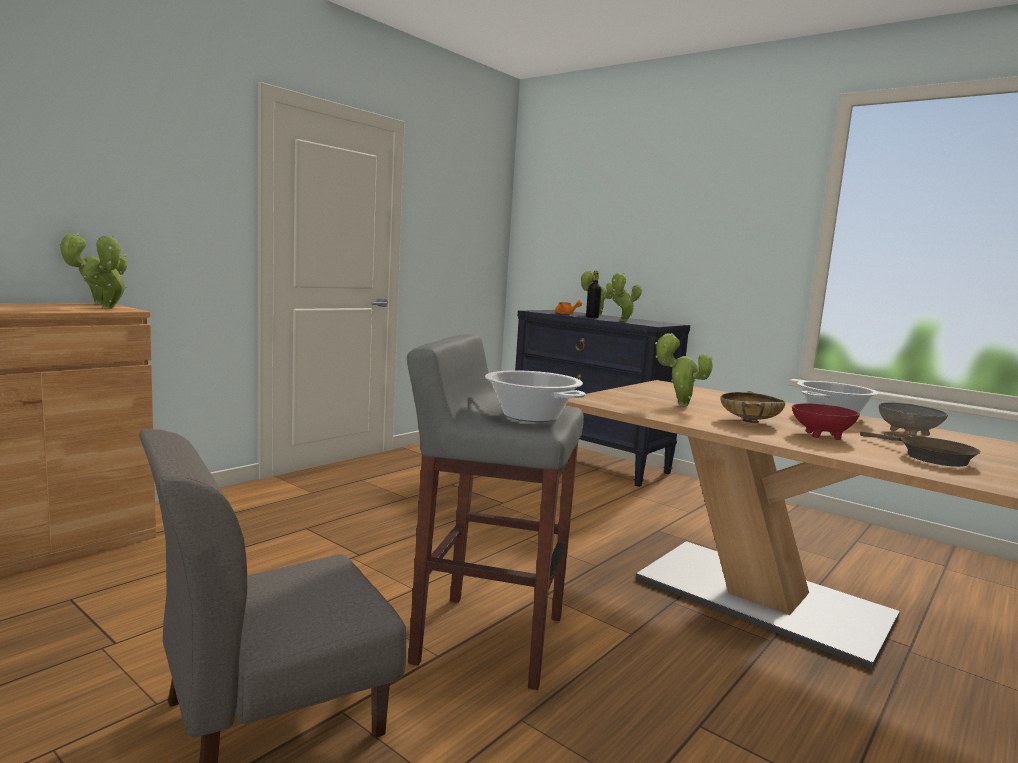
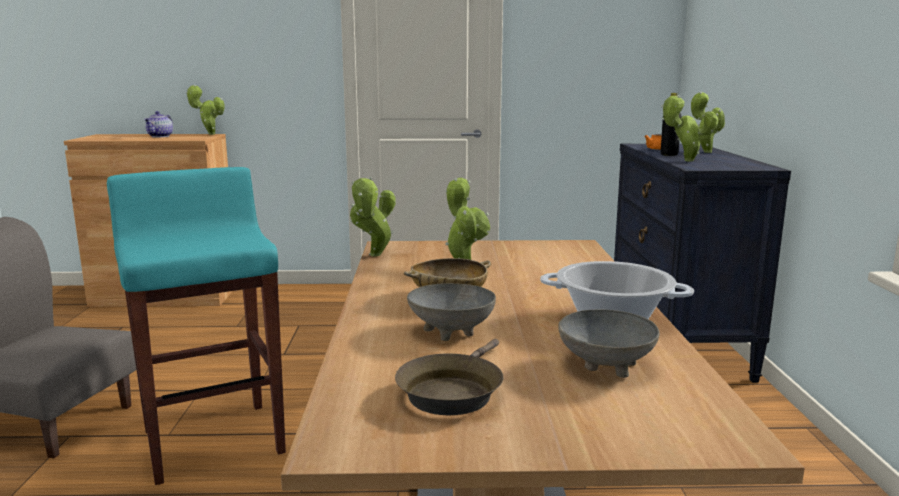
camera: 50 degrees right, 5 degrees up
(40, 307) = (160, 136): none -> teapot
(108, 308) = (191, 138): potted plant -> potted plant (374, 256)
(487, 639) = (213, 440): grey stool -> turquoise stool
(530, 416) = (187, 245): cooking pot -> none
(822, 435) = (453, 331): red bowl -> grey bowl

